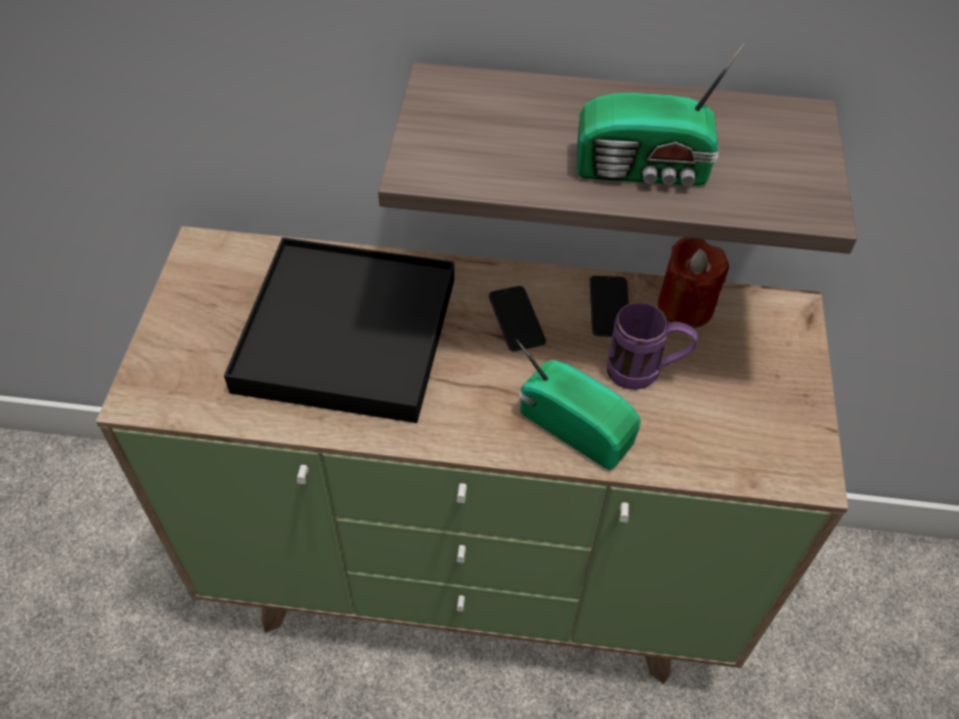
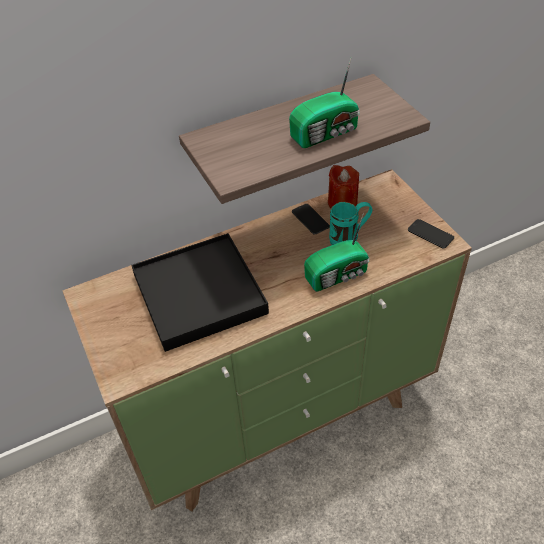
camera: 30 degrees left, 5 degrees down
(516, 319) = (273, 246): phone -> phone (430, 234)
(574, 424) = (338, 275): radio -> radio turned 150 degrees clockwise
(644, 374) = (349, 239): purple mug -> turquoise mug

